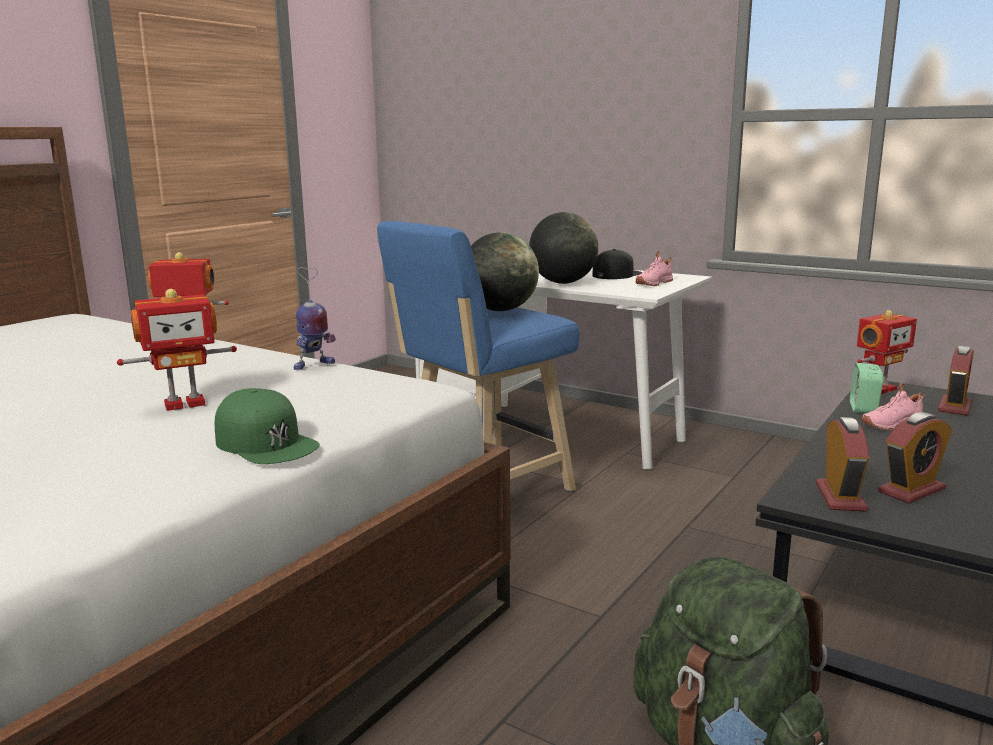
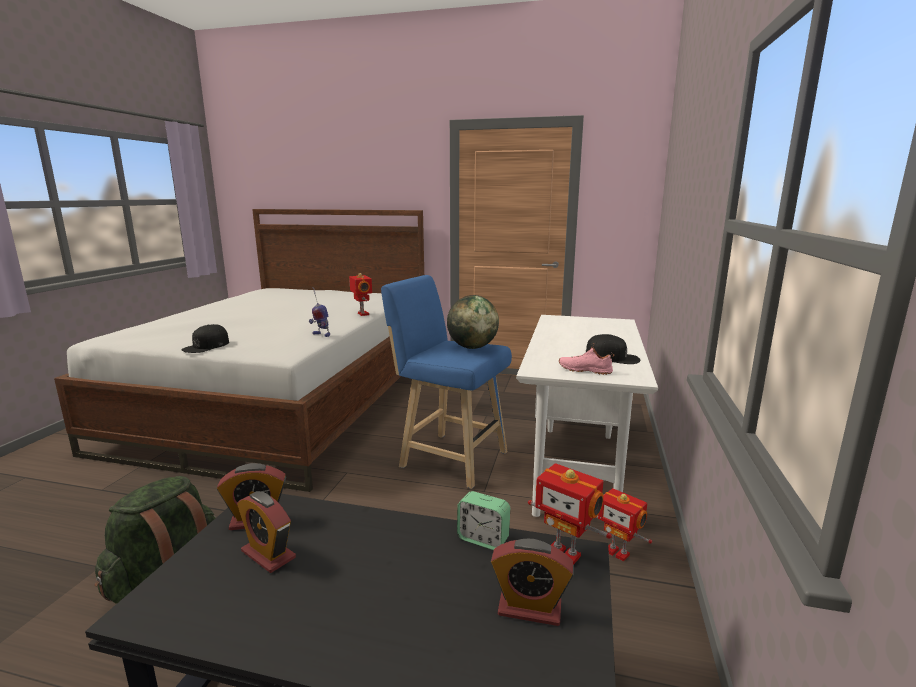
camera: 70 degrees right, 0 degrees up
(184, 403) = (261, 329): toy robot -> toy robot (617, 552)
(266, 443) = (206, 346): green cap -> black cap
(563, 283) = (552, 347): globe -> none
(863, 408) = (483, 539): alarm clock -> alarm clock turned 150 degrees counterclockwise
(890, 424) = (440, 553): pink shoe -> none

